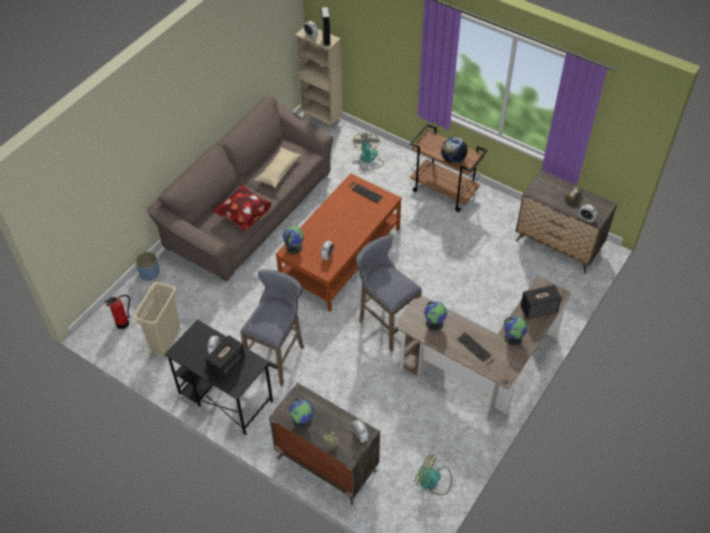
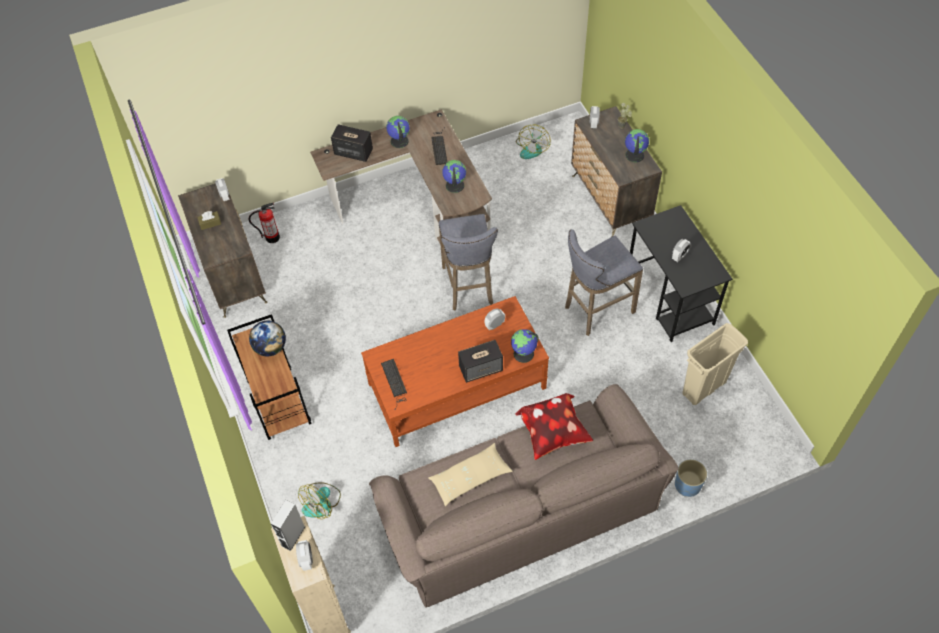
camera: 145 degrees left, 5 degrees up
(123, 324) = (745, 434): fire extinguisher -> fire extinguisher (272, 237)
(226, 365) = (675, 238): speaker -> speaker (481, 368)
(433, 481) = (532, 148): fan -> fan turned 45 degrees clockwise

